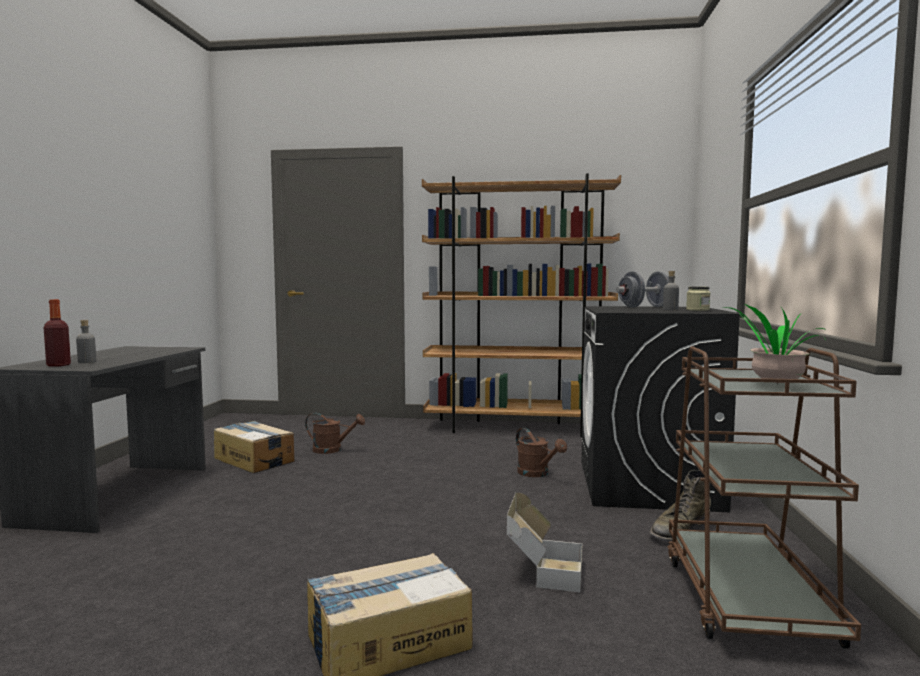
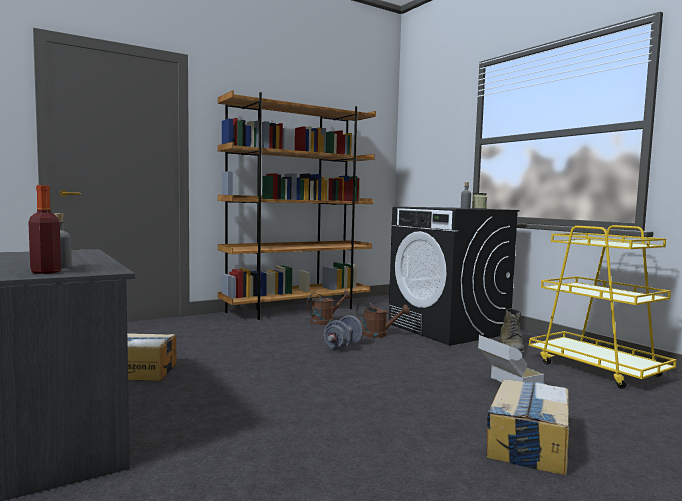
camera: 40 degrees left, 0 degrees up
(332, 450) = (189, 348): brown watering can -> brown watering can (325, 321)
(644, 307) = (433, 207): grey dumbbell -> grey dumbbell (343, 346)
(746, 599) = (597, 369): brown cart -> yellow cart
(772, 385) = (625, 244): potted plant -> none

